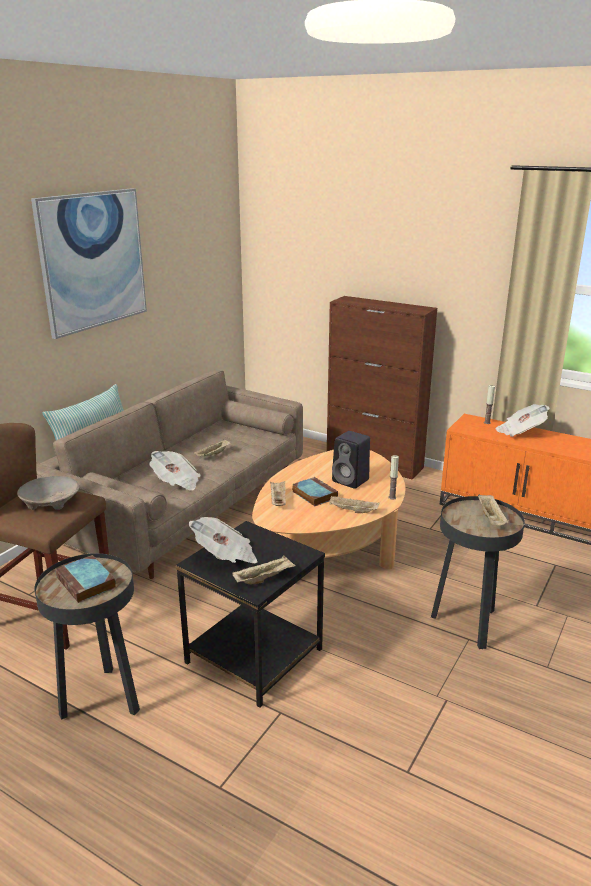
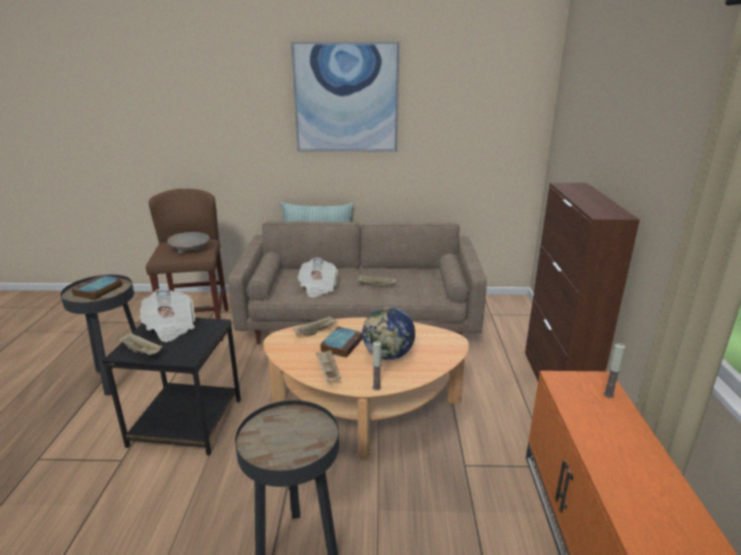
camera: 60 degrees right, 0 degrees up
(351, 481) = (388, 355): black speaker -> globe
(491, 518) = (293, 443): beige tray -> none
(520, 432) = (620, 429): newspaper -> none

